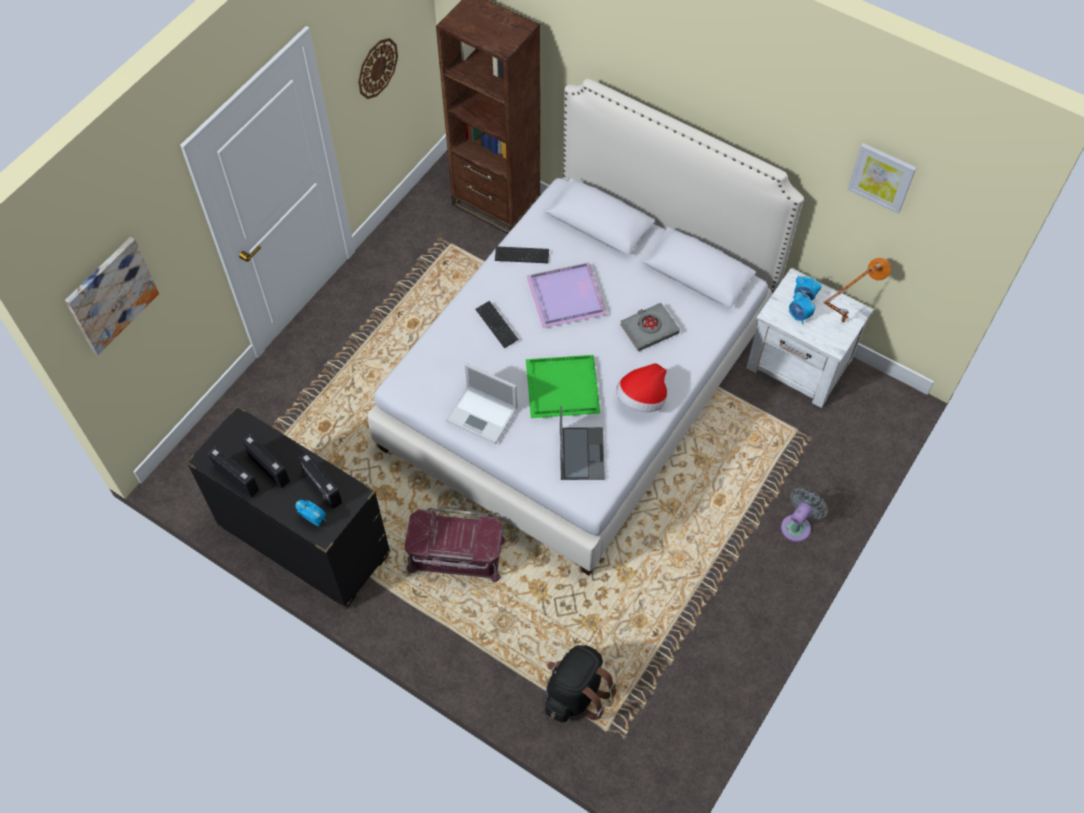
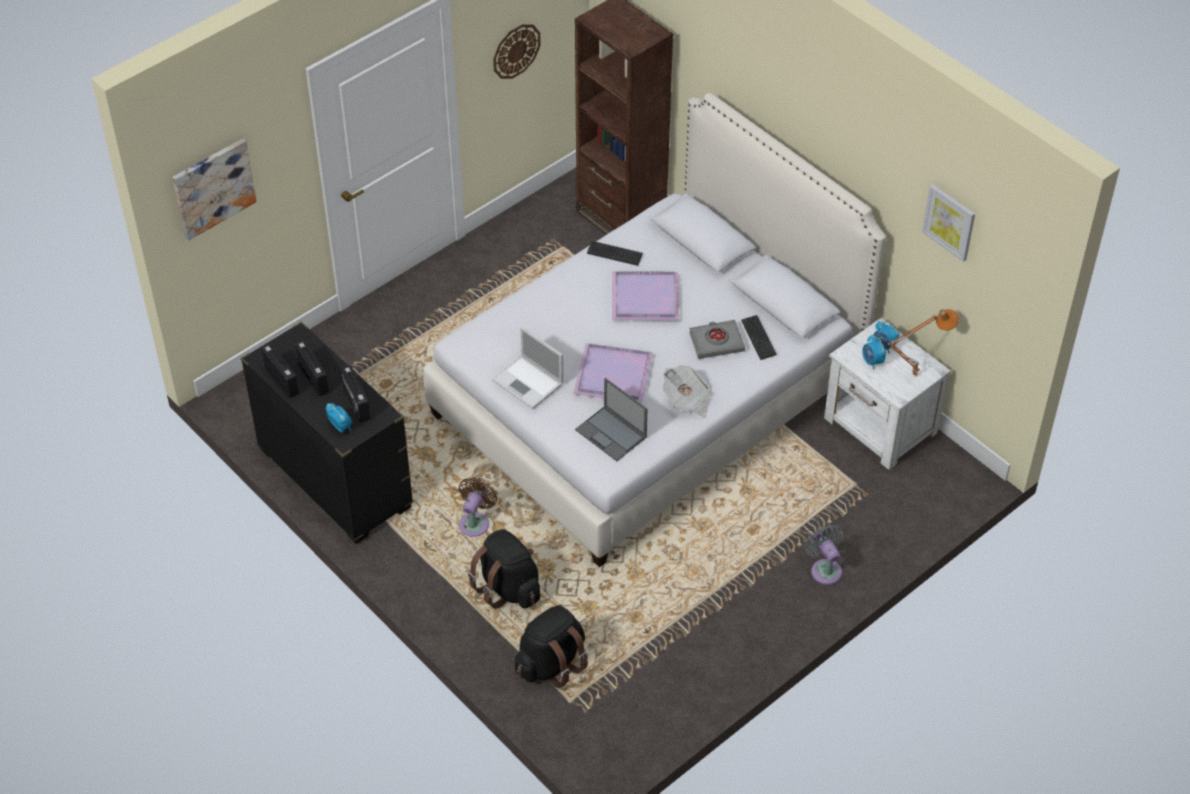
camera: 15 degrees right, 10 degrees down
(456, 555) = (475, 522): red storage box -> brown fan
(496, 325) = (569, 309): keyboard -> keyboard (758, 338)
(509, 619) = (508, 588): none -> black backpack
(563, 386) = (615, 374): green tray -> purple tray
(581, 453) = (611, 434): laptop -> laptop turned 120 degrees clockwise
(642, 399) = (687, 400): hat -> newspaper
(797, 525) = (824, 569): grey fan -> grey fan turned 75 degrees counterclockwise

